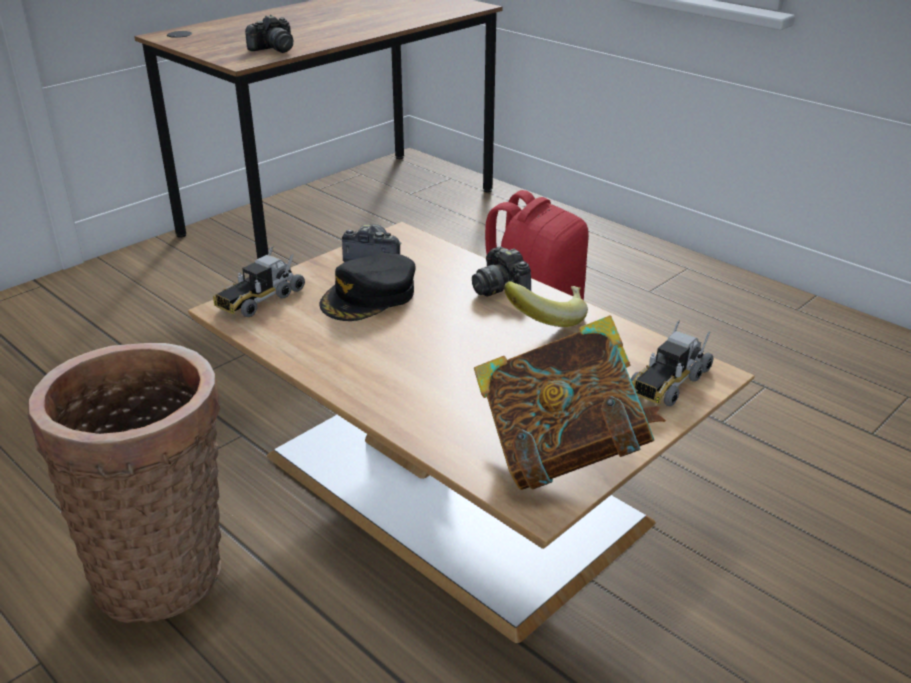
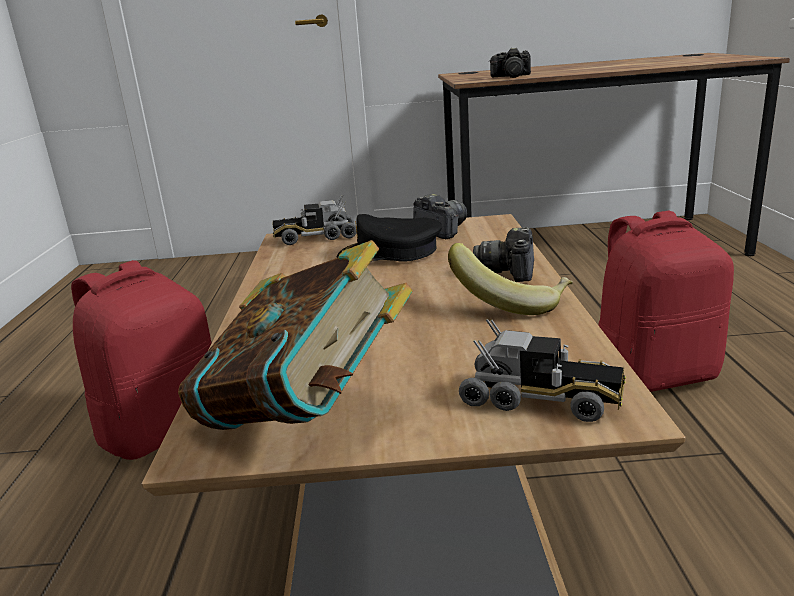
camera: 45 degrees right, 10 degrees down
(164, 568) = (163, 429): basket -> red backpack
(667, 382) = (541, 399): toy truck -> toy truck turned 150 degrees counterclockwise

